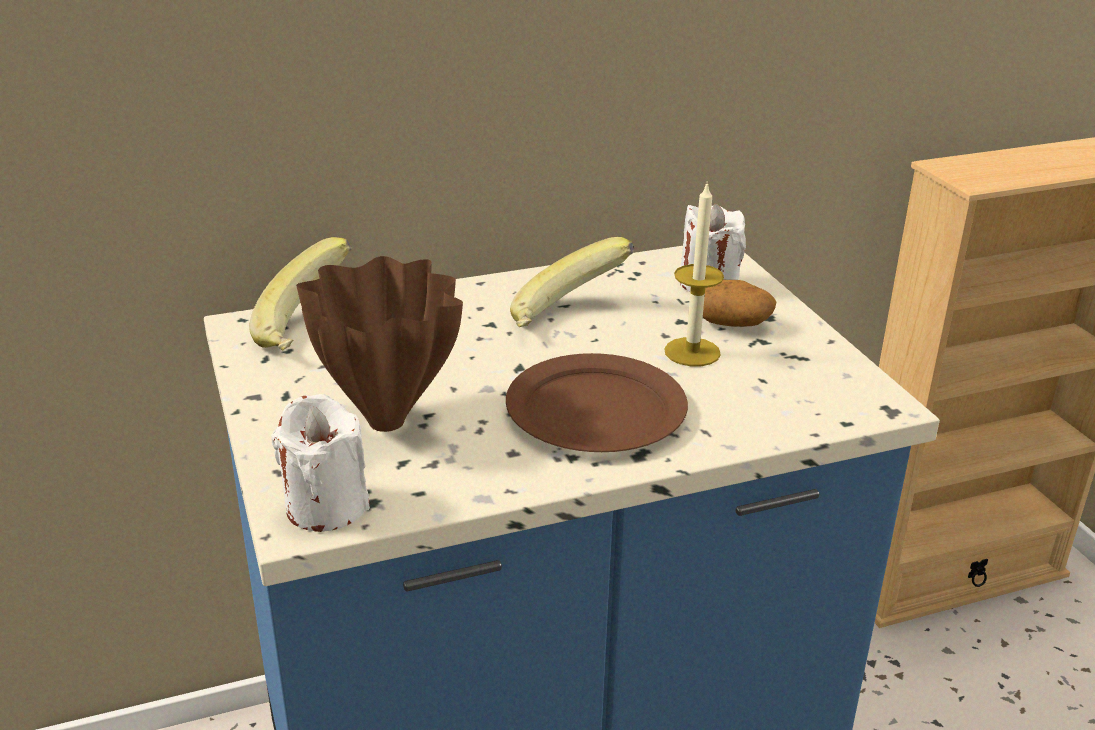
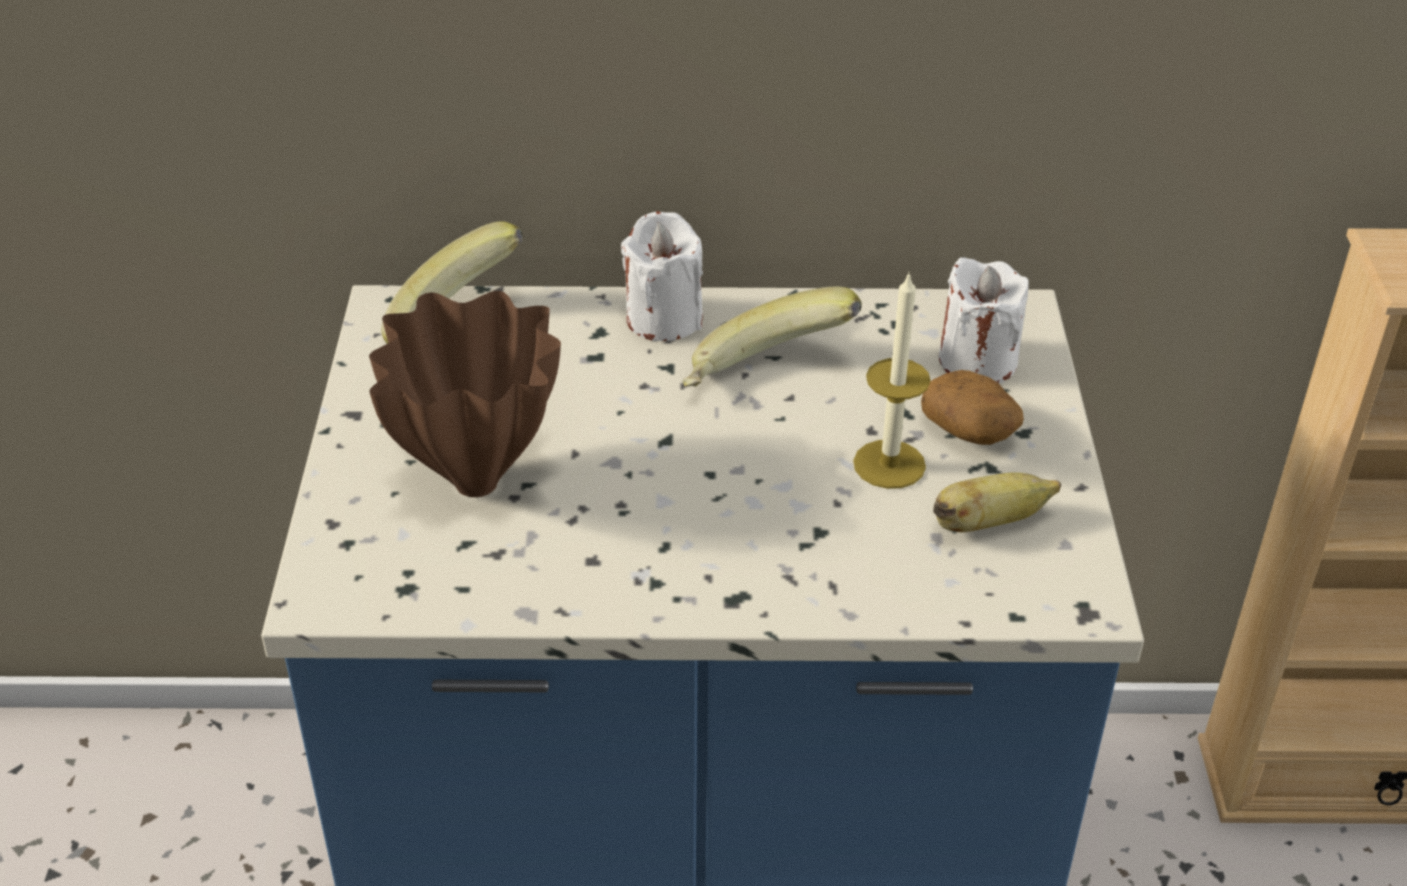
camera: 20 degrees right, 10 degrees up
(326, 506) = (358, 581): white candle -> white candle (664, 318)
(594, 411) = (718, 524): brown plate -> none
(786, 372) = (988, 523): none -> banana

